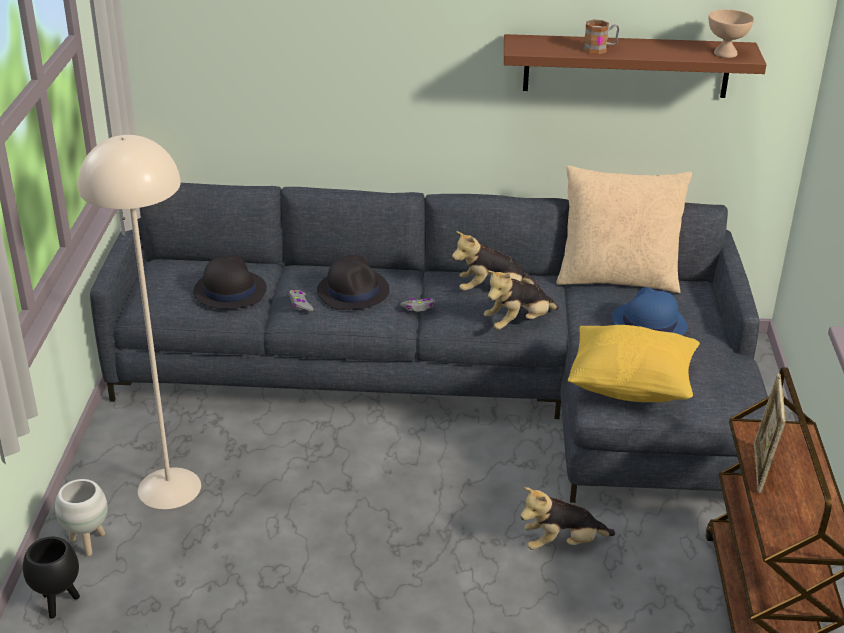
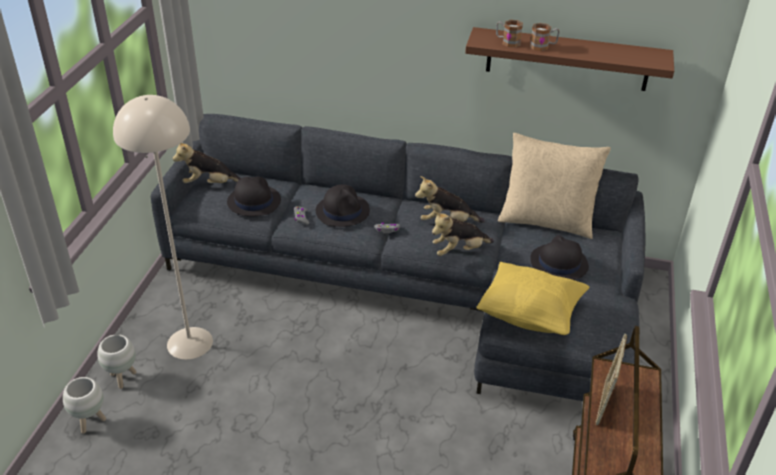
camera: 10 degrees right, 5 degrees up
(59, 603) = (90, 422): black planter -> white planter
(554, 47) = (507, 42): none -> mug
(562, 543) = (461, 426): plush toy -> plush toy (210, 184)
(648, 323) = (558, 263): blue hat -> black hat
(724, 53) = (643, 58): beige bowl -> none

